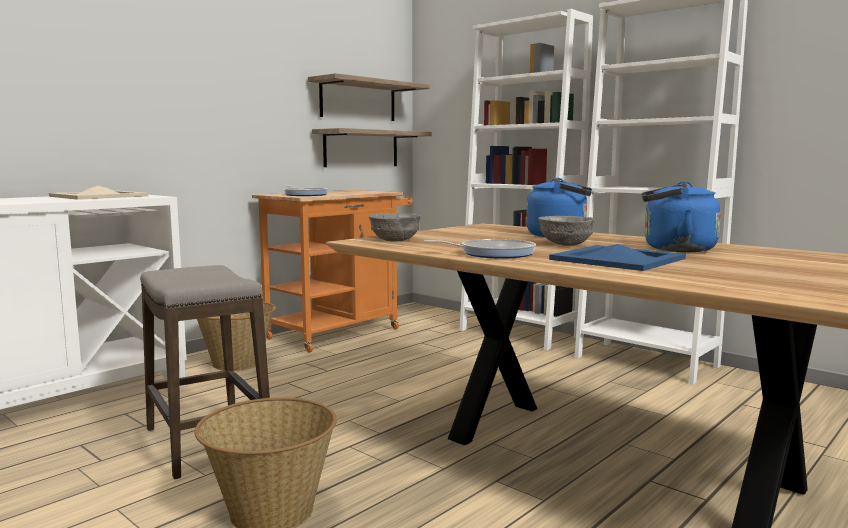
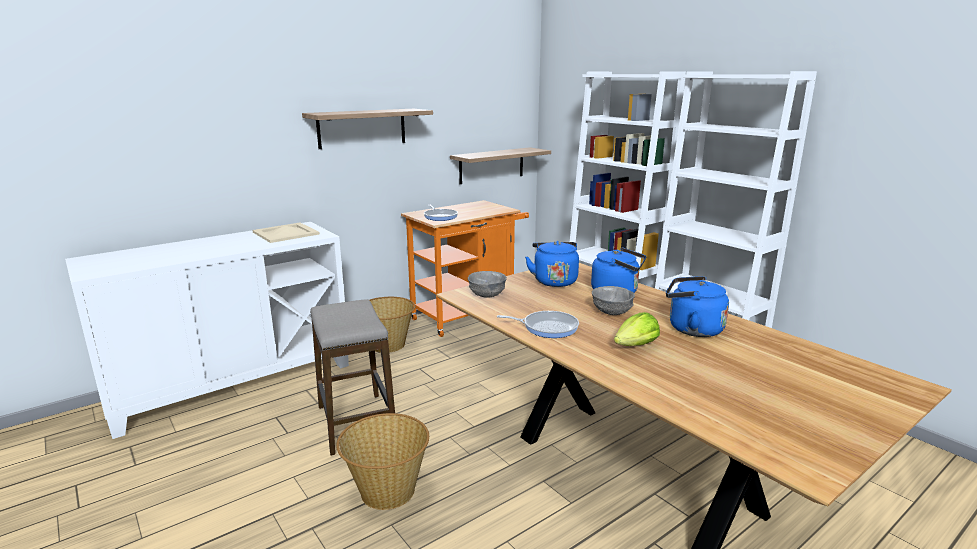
camera: 10 degrees right, 10 degrees up
(358, 100) = (490, 126): shelf -> shelf (362, 128)
(475, 232) = (554, 281): none -> blue kettle
(619, 259) = (636, 346): blue tray -> lettuce

